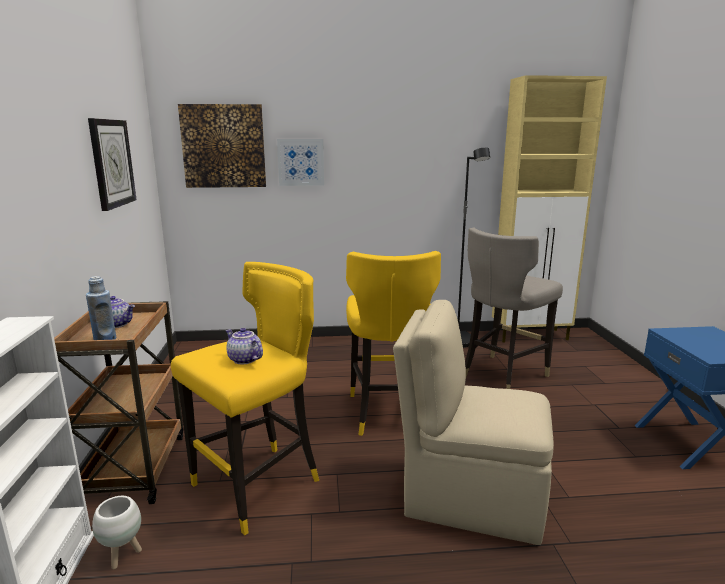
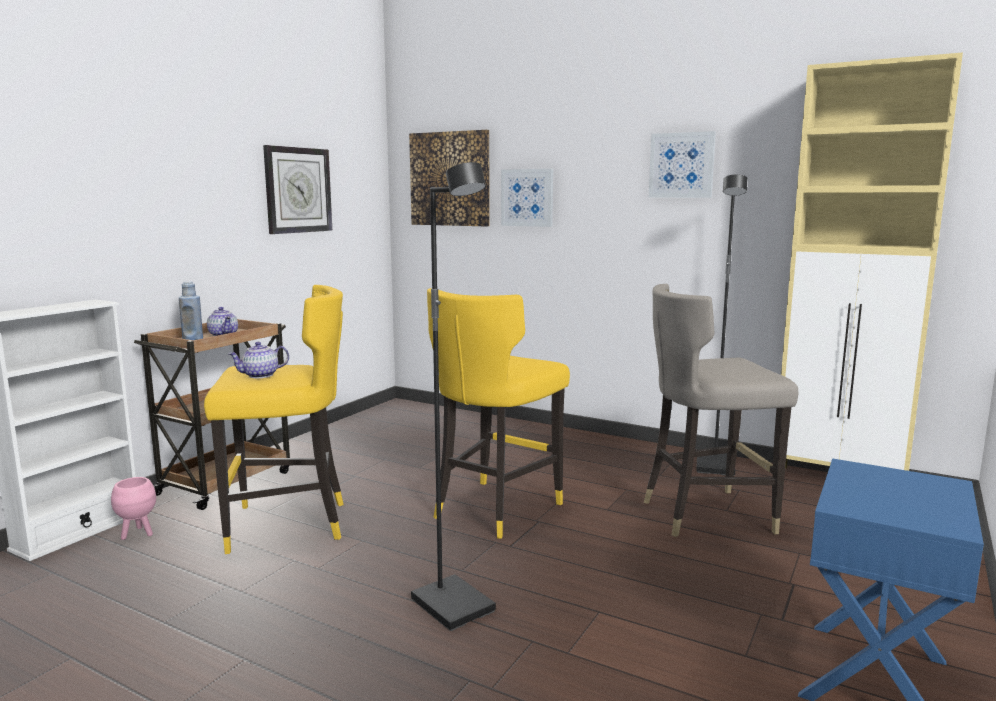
camera: 35 degrees right, 5 degrees down
(122, 556) = (137, 534): white planter -> pink planter
(244, 360) = (260, 375): teapot -> teapot turned 105 degrees counterclockwise
(424, 138) = (681, 165): none -> picture
(470, 496) = (455, 606): beige chair -> black floor lamp

